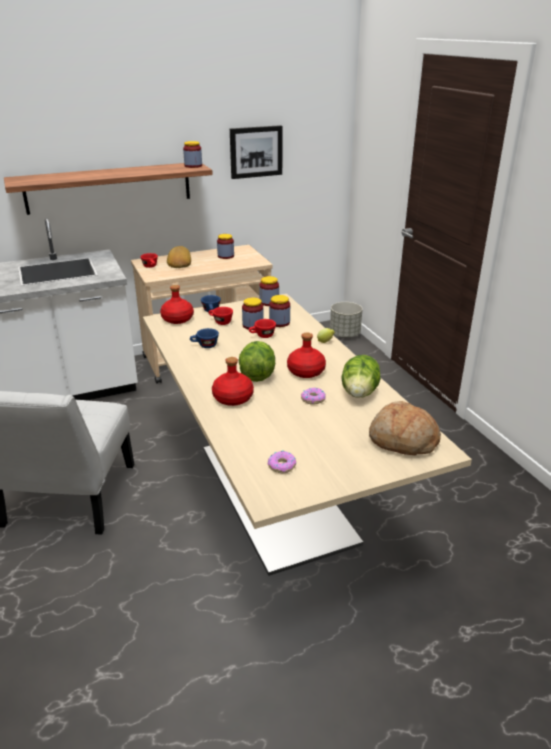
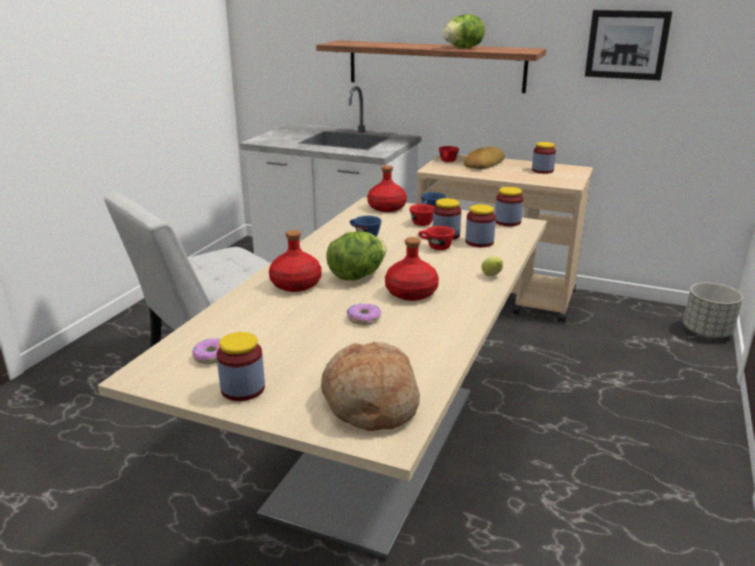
camera: 45 degrees right, 5 degrees down
(193, 166) = (525, 50): jar -> jar (243, 389)
(359, 393) = (424, 336): lettuce -> lettuce (463, 48)

